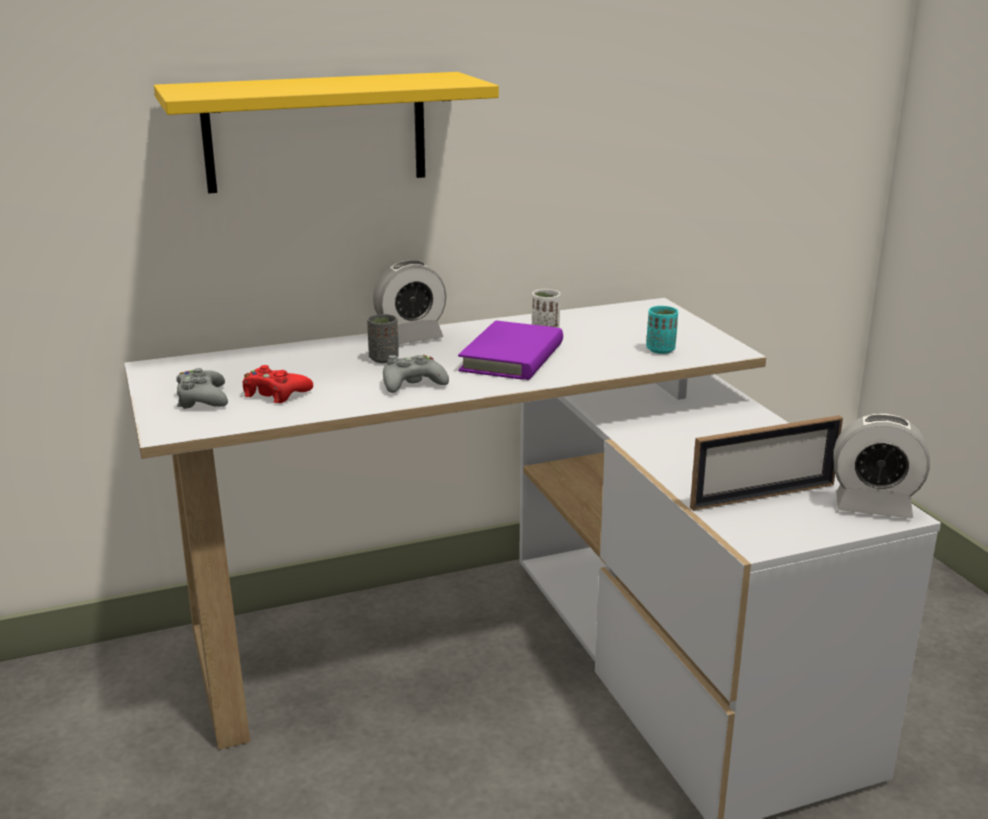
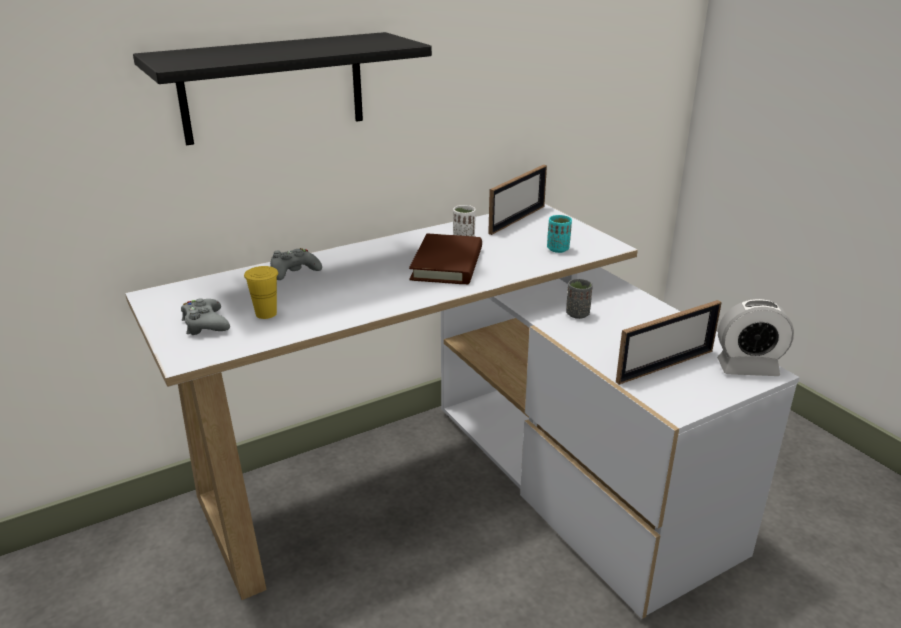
camera: 10 degrees left, 5 degrees up
(275, 393) = (266, 314): red game controller -> yellow cup
(316, 132) = (273, 88): yellow shelf -> black shelf
(383, 359) = (345, 273): grey cup -> grey cup (577, 314)
(411, 338) = (360, 252): alarm clock -> none
(412, 384) = (377, 295): grey game controller -> grey game controller (294, 271)
(512, 357) = (447, 264): purple book -> brown book
(623, 315) = (517, 219): none -> picture frame

